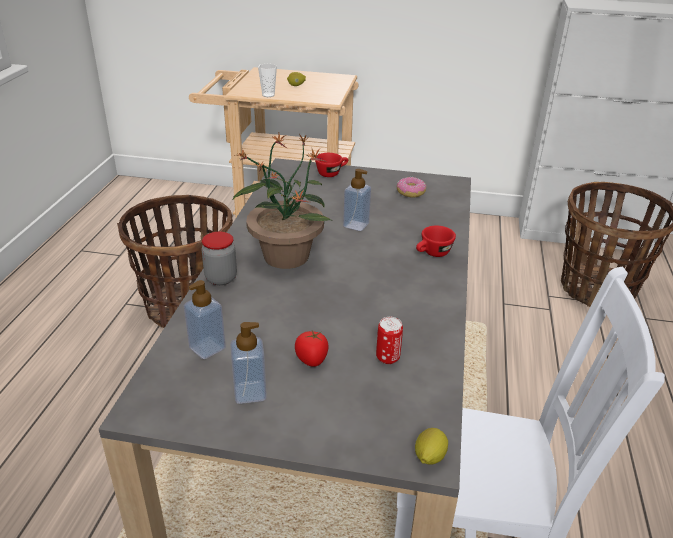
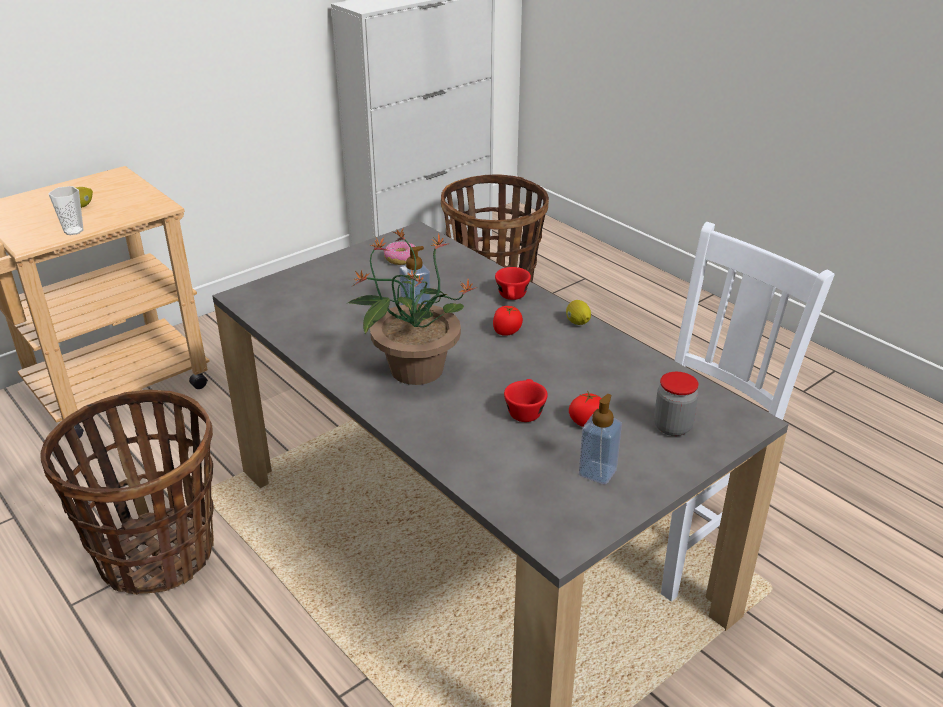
camera: 50 degrees left, 0 degrees up
(207, 348) = (509, 472): soap dispenser -> none
(221, 278) = (405, 421): jar -> jar (672, 427)
(331, 173) = (300, 279): red cup -> red cup (524, 410)
(384, 270) = (506, 331): none -> tomato
(387, 357) = (625, 385): can -> none
(429, 457) = (749, 420): lemon -> lemon (577, 323)

